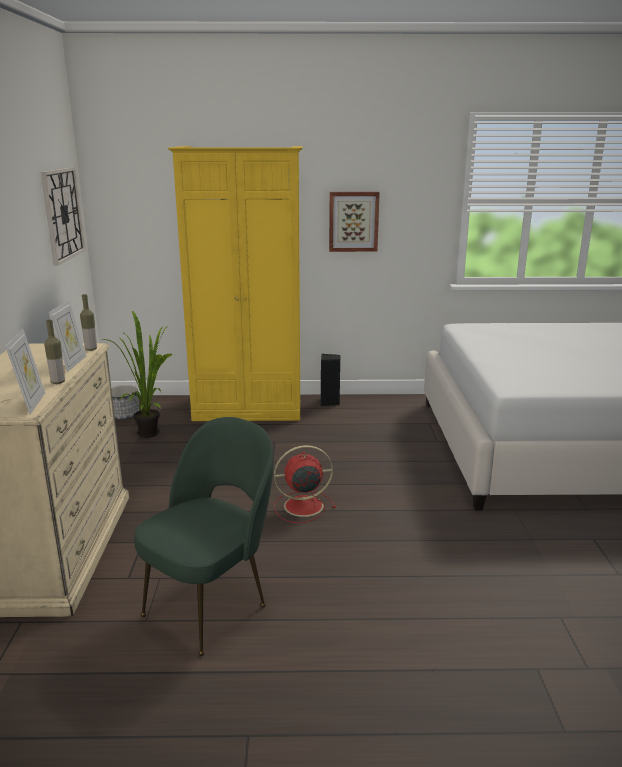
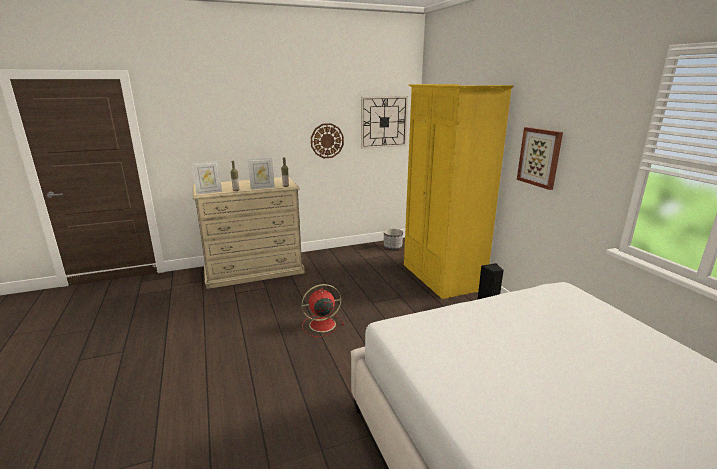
camera: 70 degrees right, 0 degrees up
(26, 260) = (327, 140): none -> wall clock
(150, 431) = (380, 258): potted plant -> none
(212, 606) = (215, 319): green chair -> none
(301, 506) = (321, 325): red fan -> red fan turned 75 degrees counterclockwise

